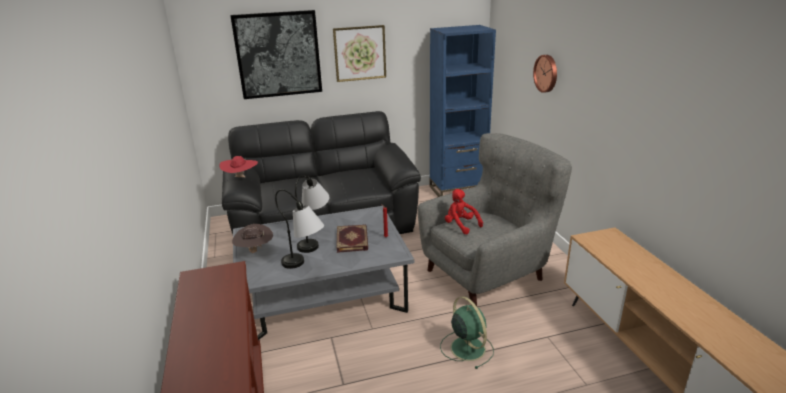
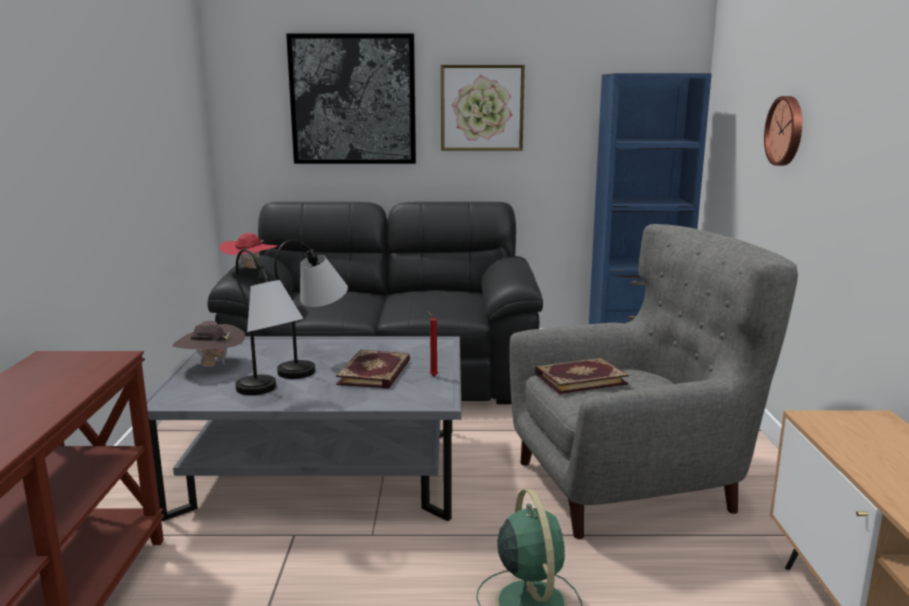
camera: 15 degrees right, 10 degrees down
(460, 225) = (580, 378): red plush toy -> book

